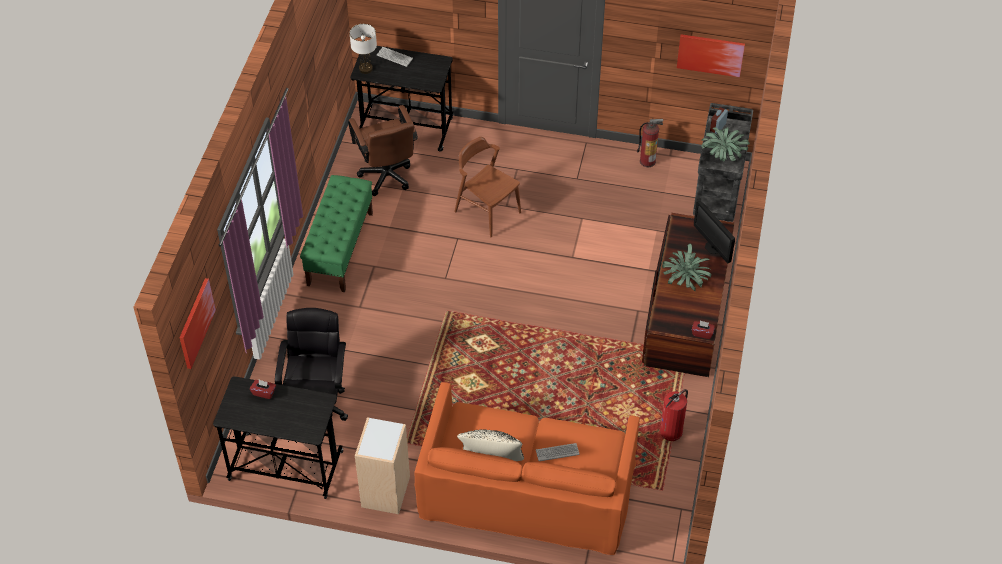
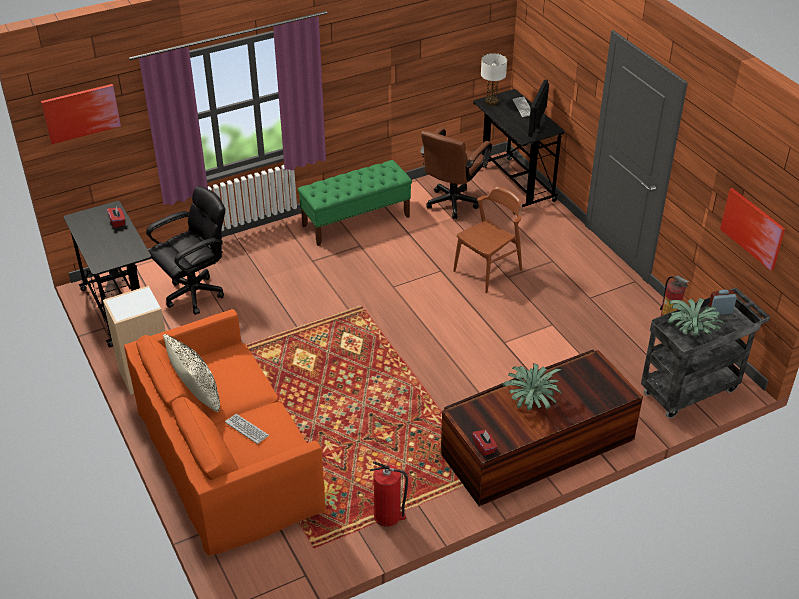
camera: 50 degrees right, 10 degrees down
(487, 212) = (488, 270): brown chair -> brown chair turned 45 degrees clockwise
(712, 247) = (594, 398): monitor -> monitor (537, 128)

